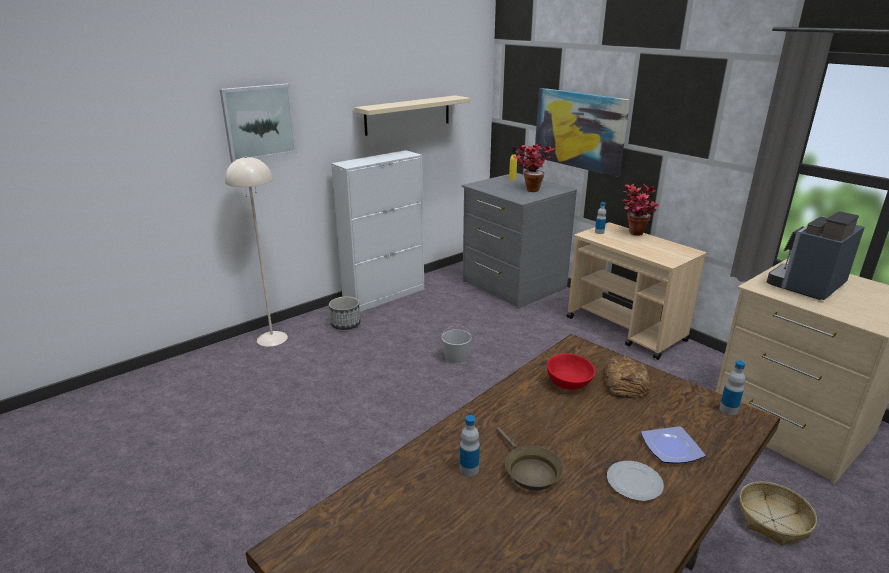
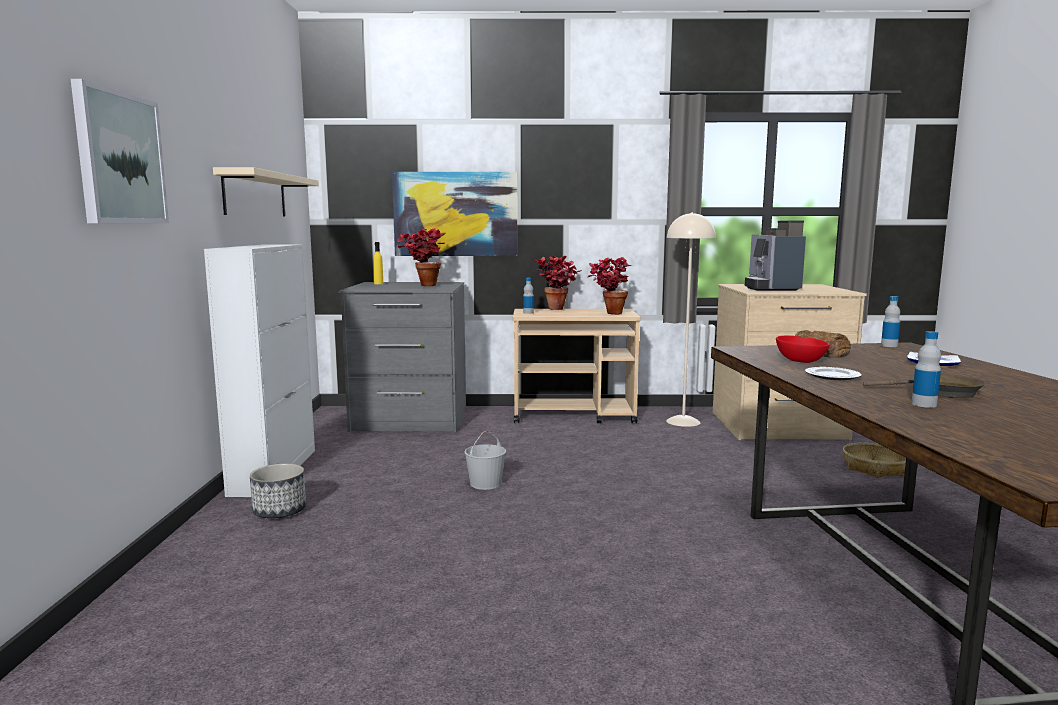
camera: 50 degrees left, 15 degrees down
(272, 338) = (186, 569): beige floor lamp -> beige floor lamp (683, 421)
(635, 483) = (977, 376): plate -> plate (832, 376)
(658, 254) = (608, 313): none -> potted plant

